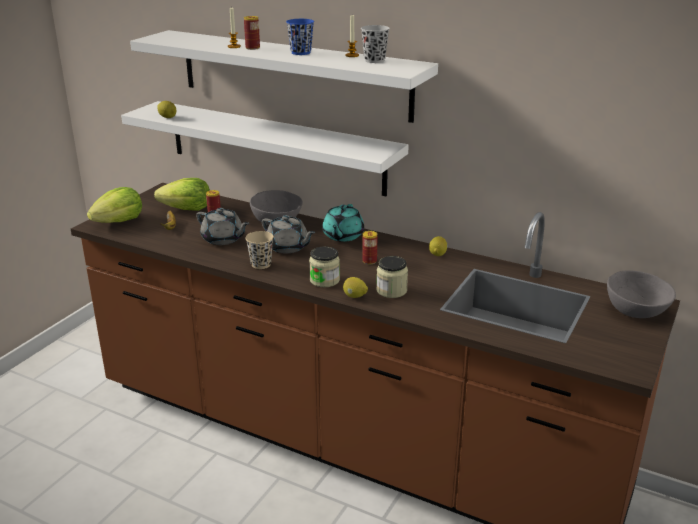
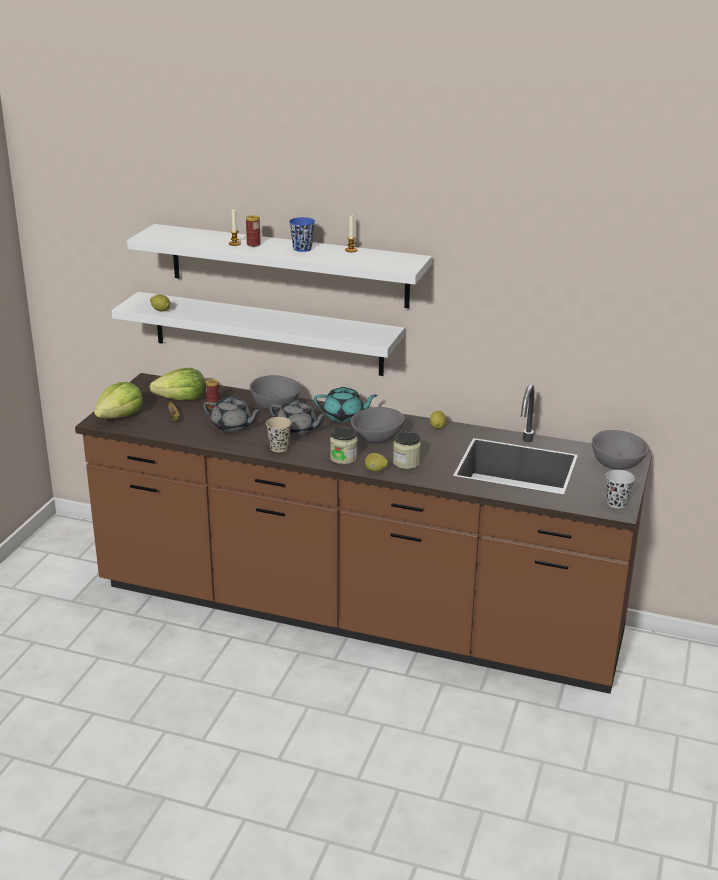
camera: 10 degrees left, 0 degrees up
(342, 236) = (344, 416): turquoise teapot -> turquoise teapot turned 90 degrees counterclockwise
(369, 261) = (377, 438): can -> grey bowl
(374, 60) = (374, 255): black cup -> black cup (616, 503)

